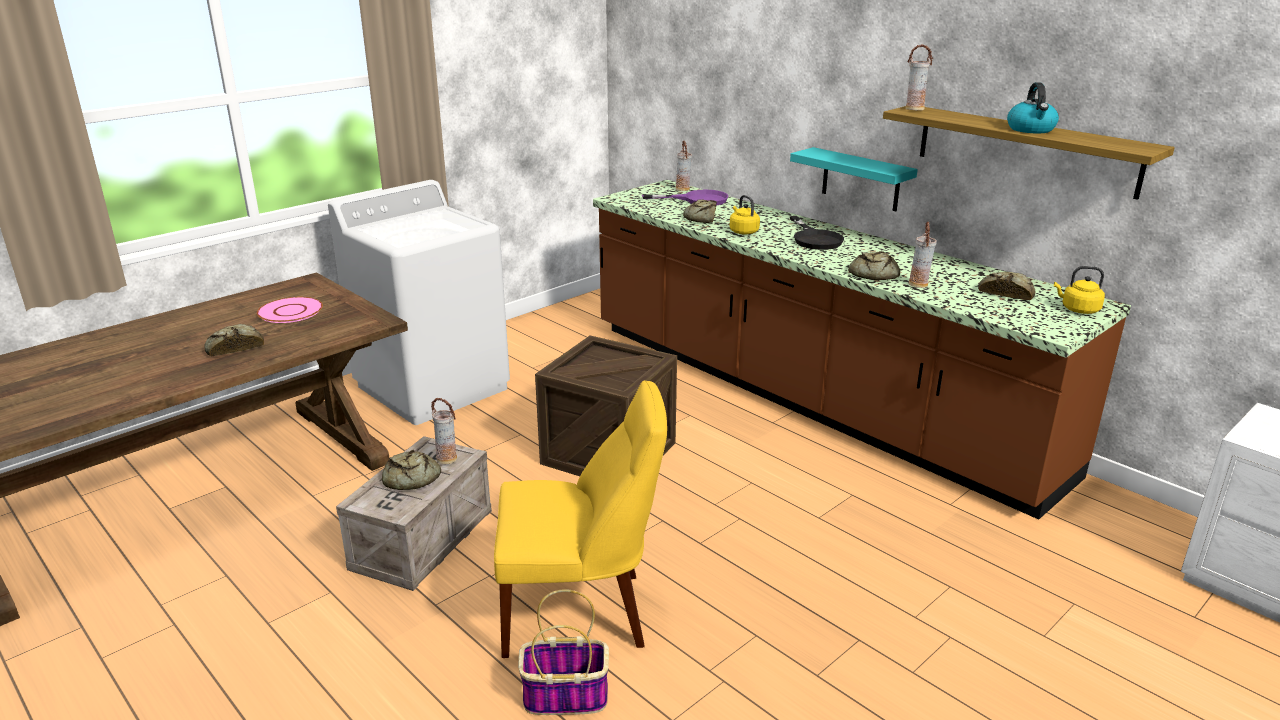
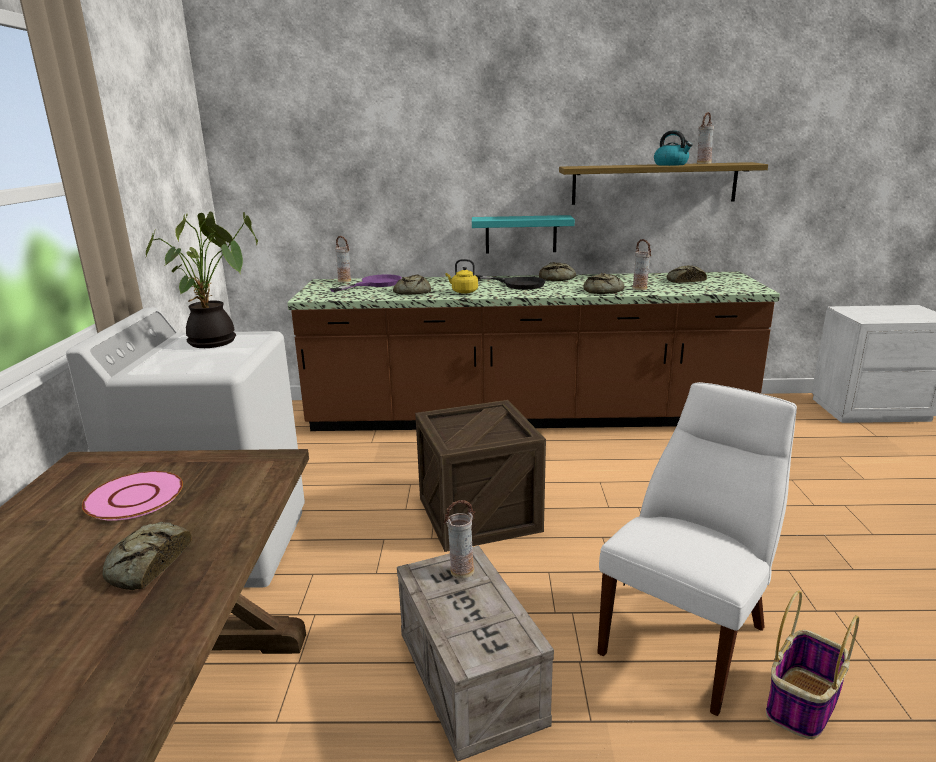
camera: 45 degrees left, 5 degrees down
(410, 478) = (467, 608): bread -> bread (559, 278)
(442, 221) = (216, 342): none -> potted plant
(581, 613) = (688, 636): yellow chair -> white chair
(914, 109) = (573, 166): vase -> vase (703, 164)
(1078, 309) = (731, 278): yellow kettle -> none

